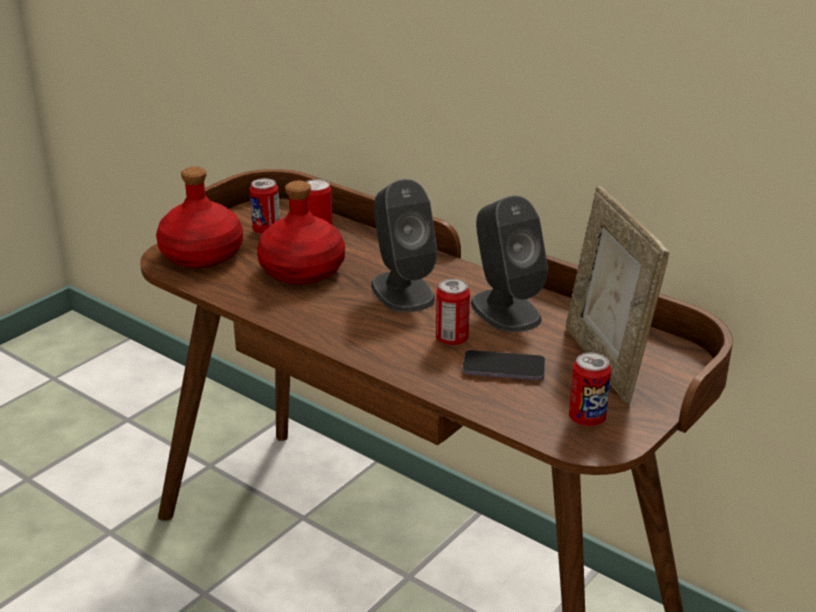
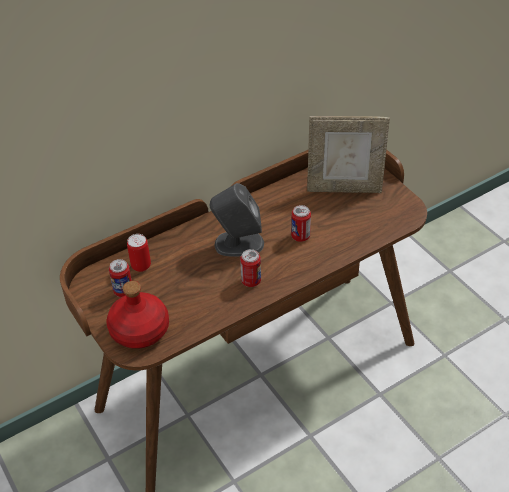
camera: 70 degrees left, 15 degrees up
(303, 270) = (189, 282): red bottle -> none
(503, 368) = (336, 224): phone -> none
(505, 310) = (279, 208): grey speaker -> none
(587, 419) = (390, 209): can -> can (251, 281)

